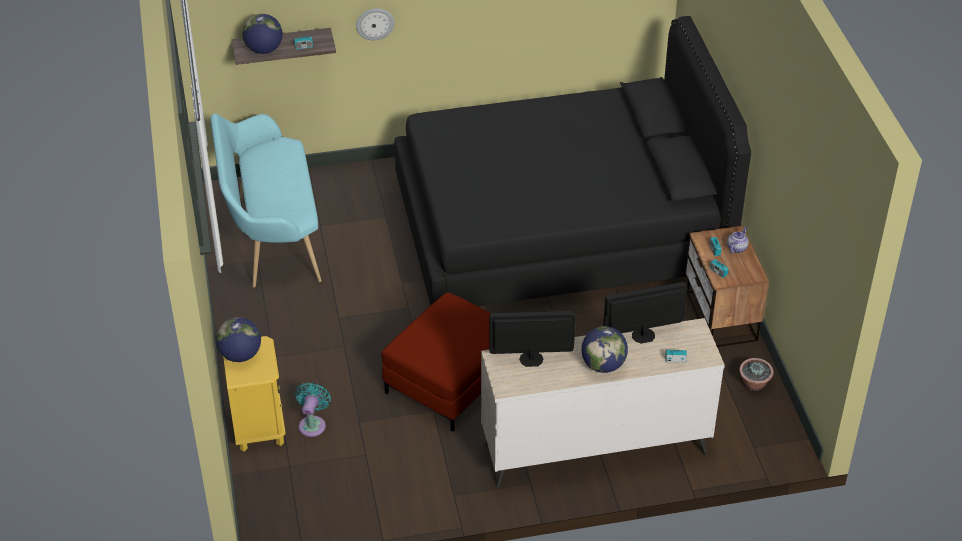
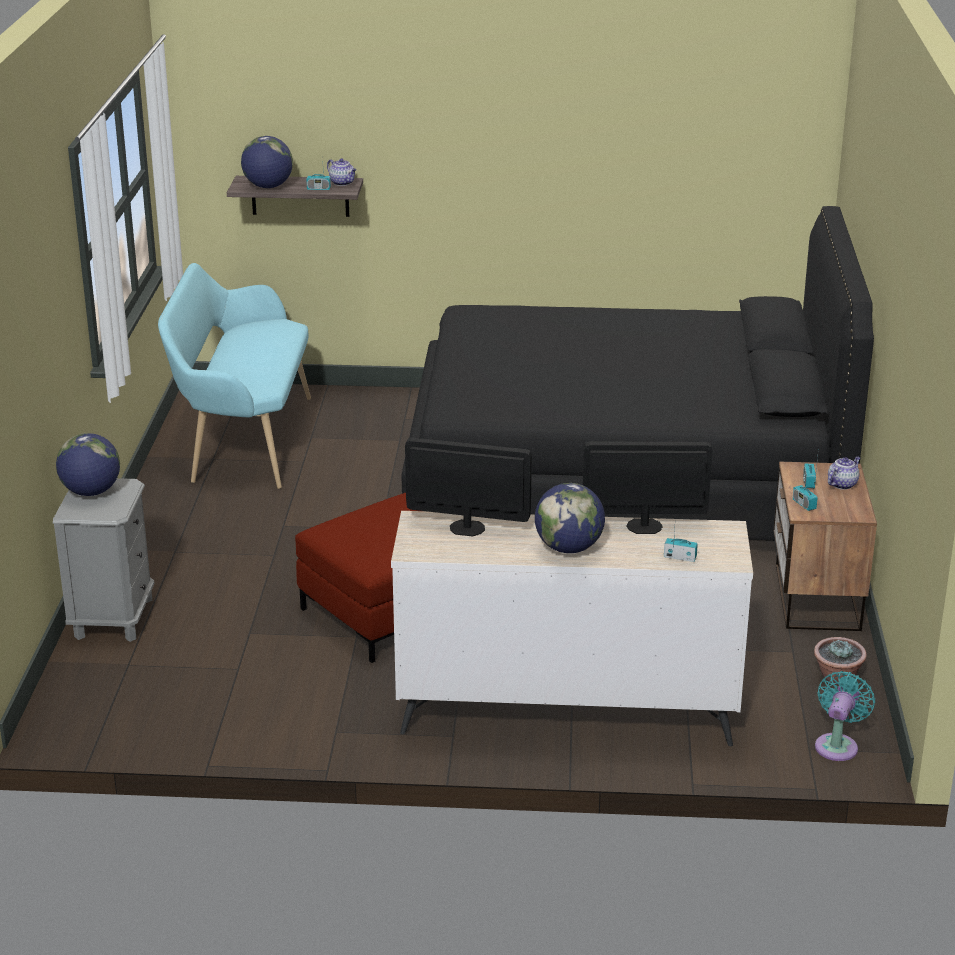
camera: 15 degrees right, 15 degrees down
(258, 427) = (112, 618): yellow nightstand -> grey nightstand
(313, 424) = (186, 626): turquoise fan -> turquoise fan (837, 745)
(318, 36) = (343, 183): none -> teapot
(374, 23) = (421, 181): wall clock -> none

